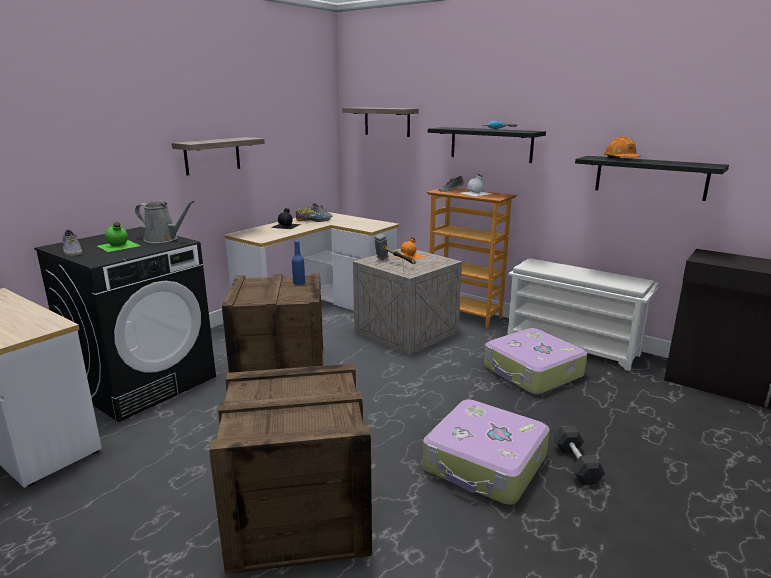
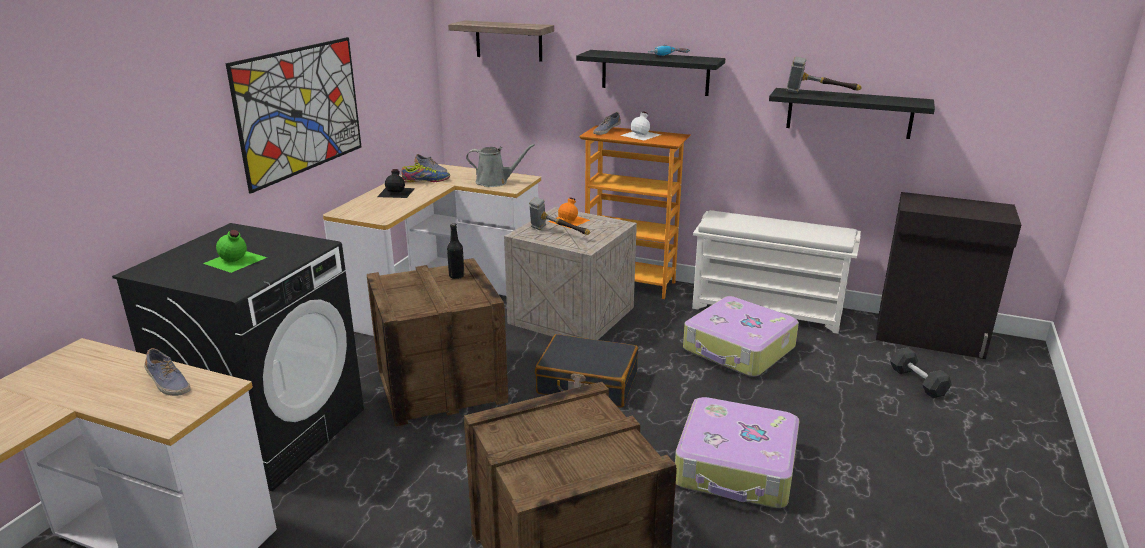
camera: 15 degrees left, 5 degrees up
(72, 251) = (178, 277): shoe -> shoe (167, 383)
(163, 239) = (287, 242): grey watering can -> grey watering can (495, 182)
(212, 156) = (301, 110): shelf -> picture
(299, 283) = (456, 276): blue bottle -> black bottle
(392, 381) = (587, 383): none -> black suitcase
(576, 464) = (826, 451): grey dumbbell -> grey dumbbell (917, 382)
(621, 159) = (819, 94): orange hard hat -> hammer

